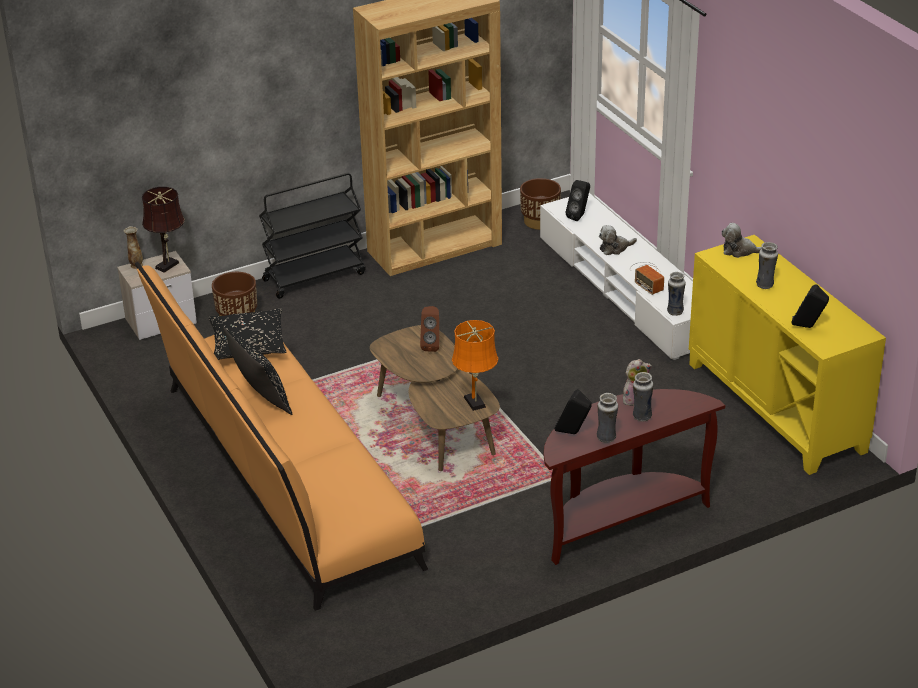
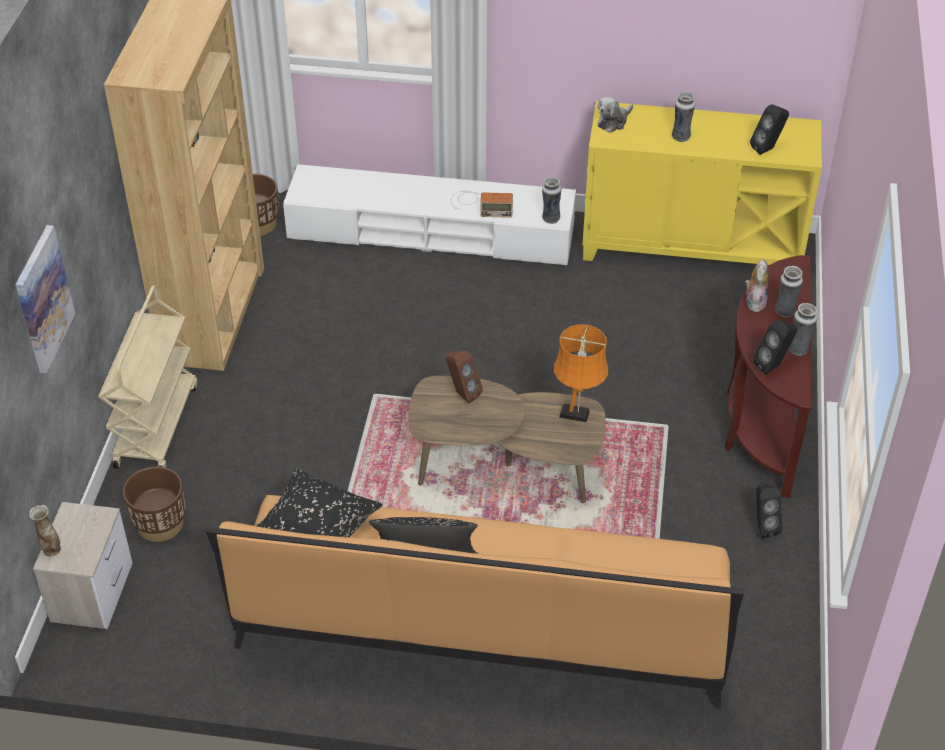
camera: 55 degrees left, 10 degrees up
(169, 264) = (85, 520): brown table lamp -> none
(211, 106) = (43, 299): none -> picture
(314, 276) = (156, 425): black cart -> beige cart
(579, 216) = (333, 191): black speaker -> black speaker (762, 526)
(615, 248) = (412, 198): plush toy -> none

